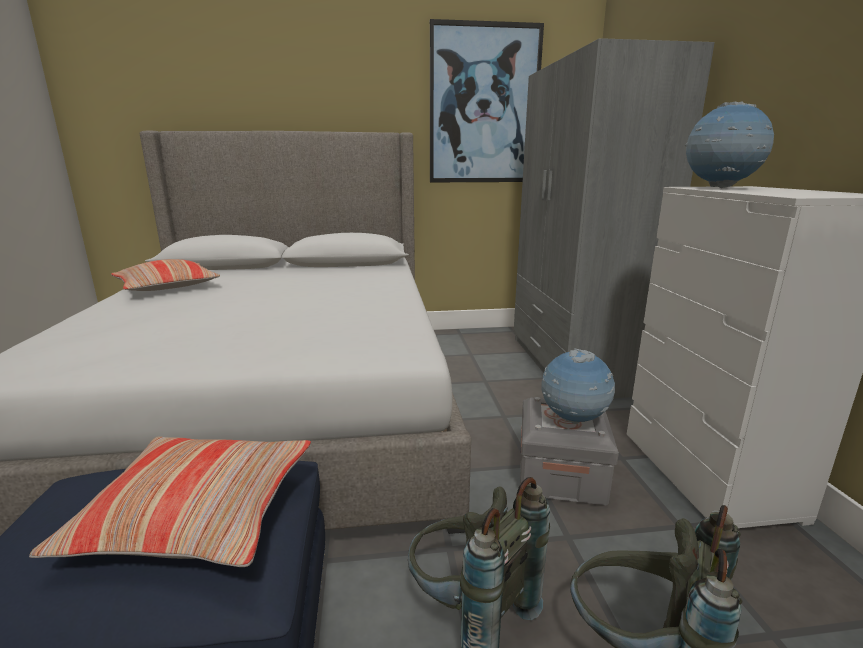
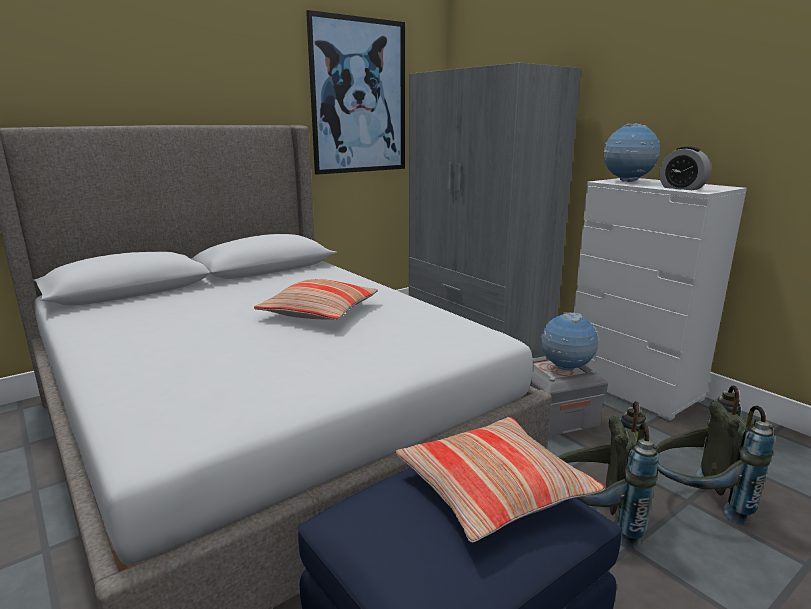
camera: 30 degrees left, 0 degrees up
(167, 287) = (122, 326): pillow -> pillow (319, 312)
(776, 193) = (681, 188): none -> alarm clock

